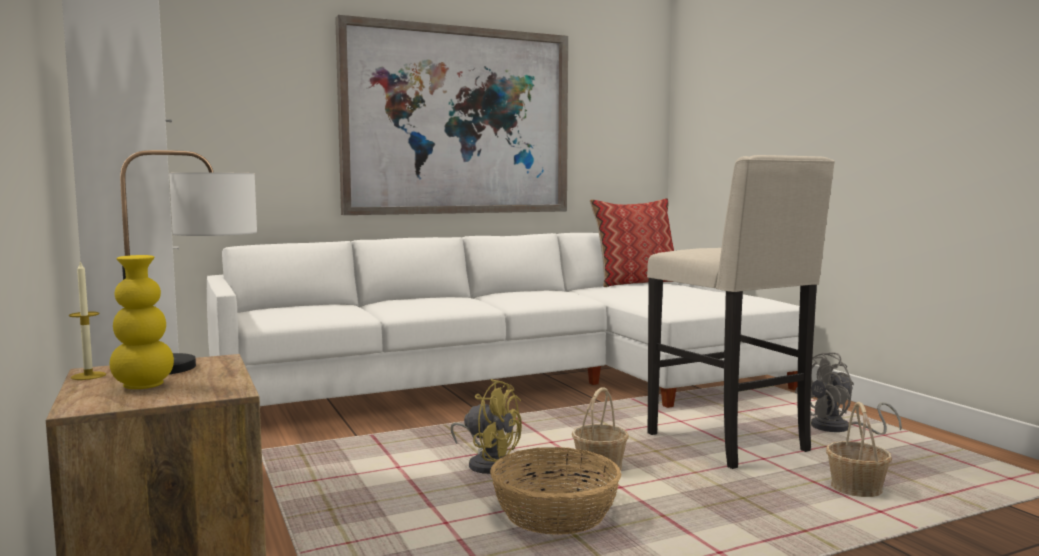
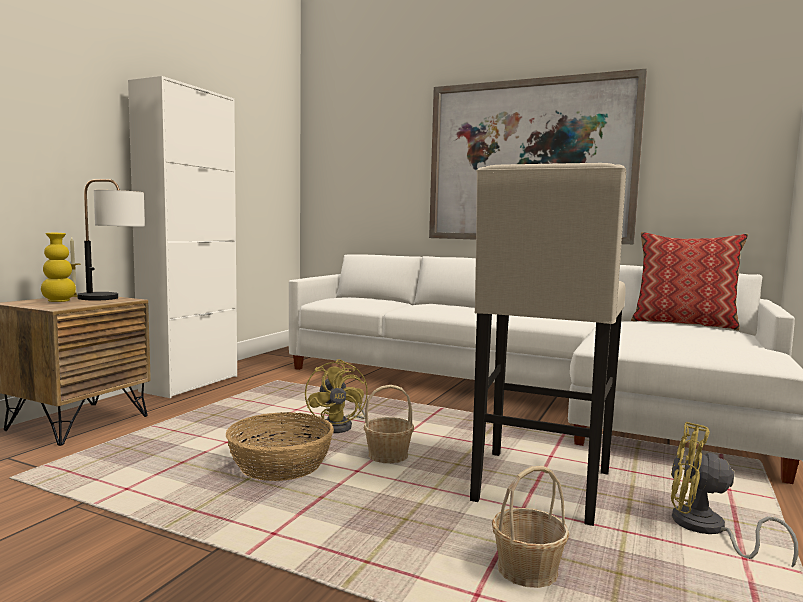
camera: 50 degrees right, 0 degrees up
(839, 429) = (706, 530): grey fan -> yellow fan

